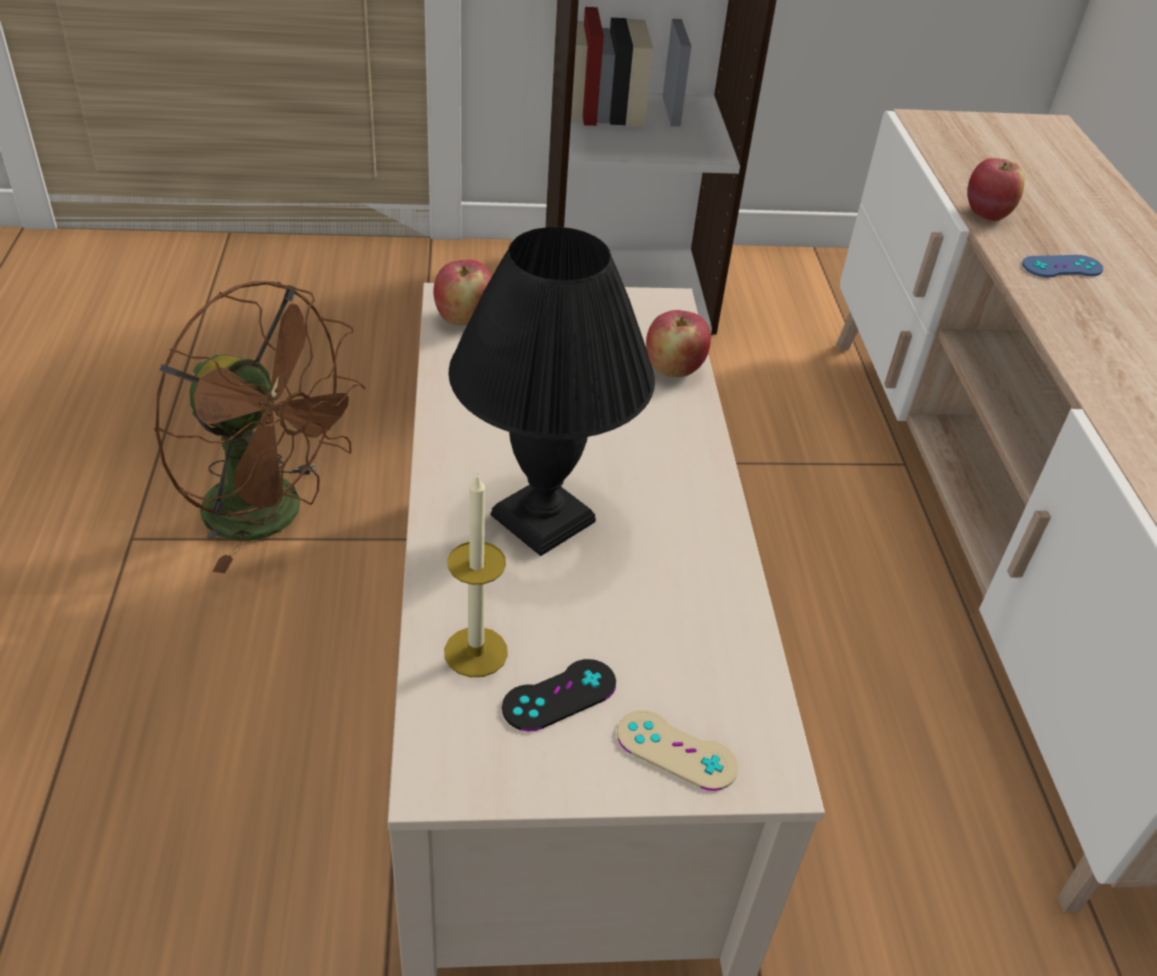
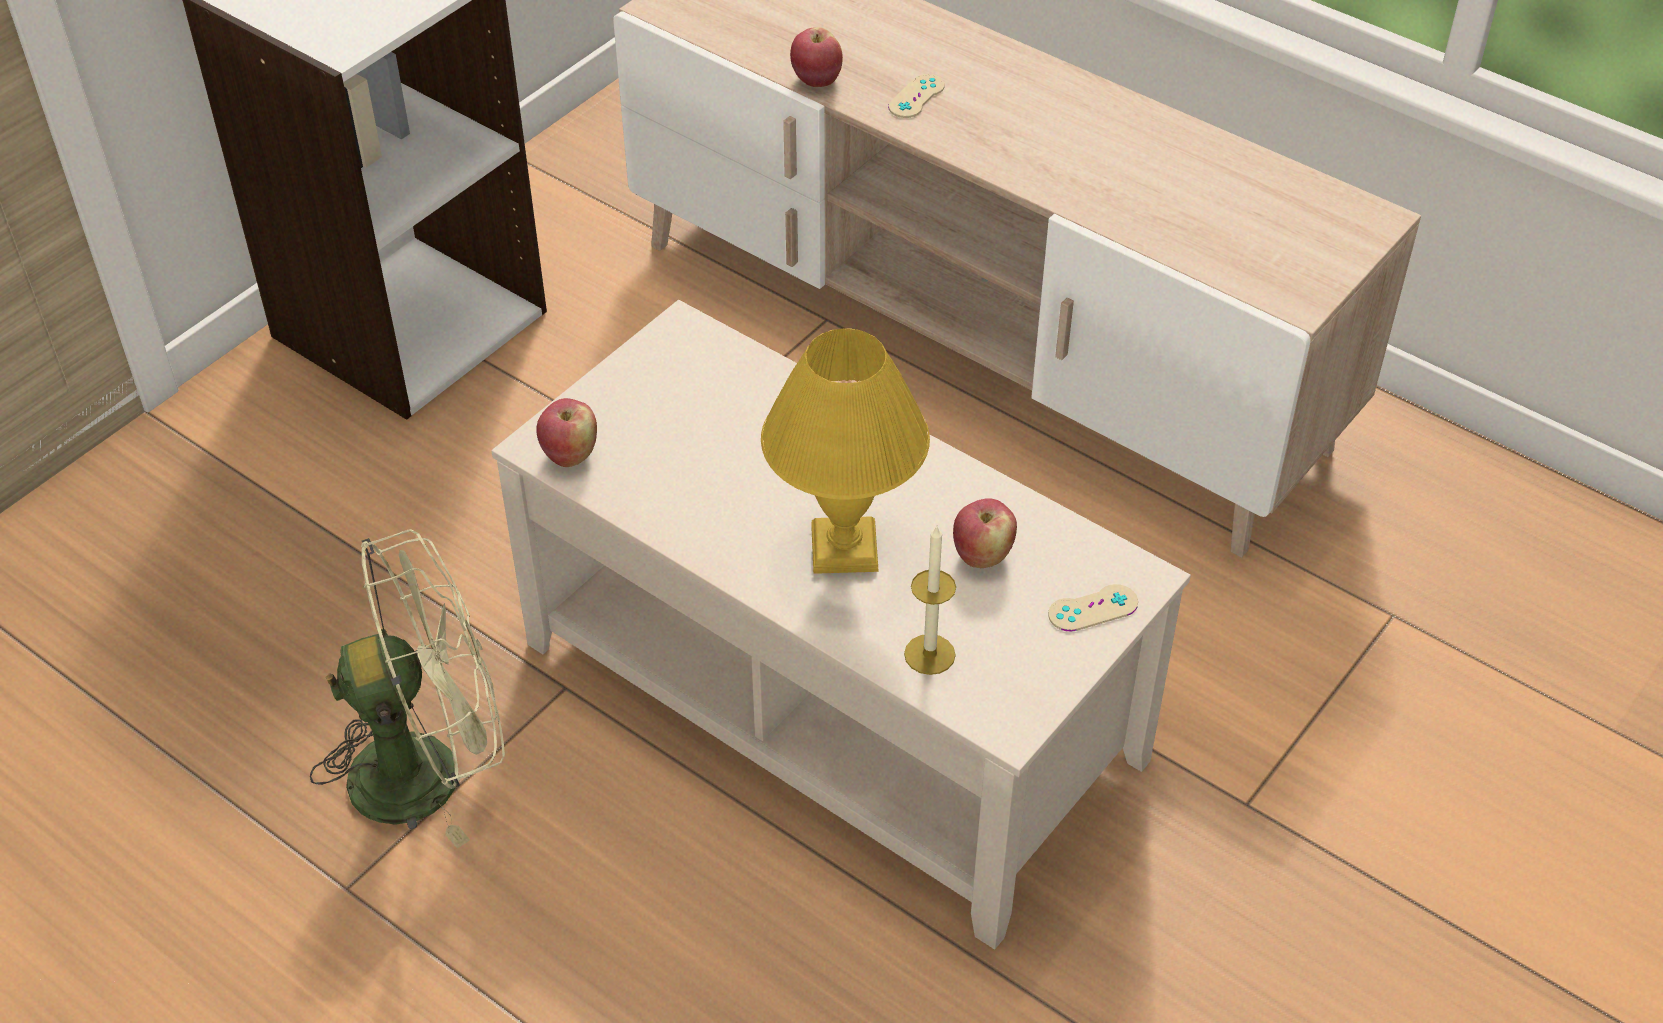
camera: 45 degrees left, 5 degrees up
(273, 515) = (430, 769): brown fan -> green fan
(545, 519) = (846, 547): black table lamp -> yellow table lamp
(559, 695) = (1003, 635): black game controller -> none
(673, 369) = (763, 377): apple -> apple (982, 555)
(1062, 267) = (916, 97): blue game controller -> beige game controller

